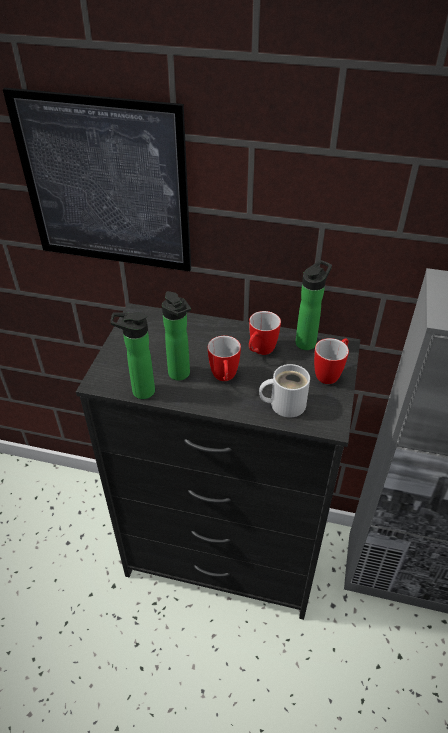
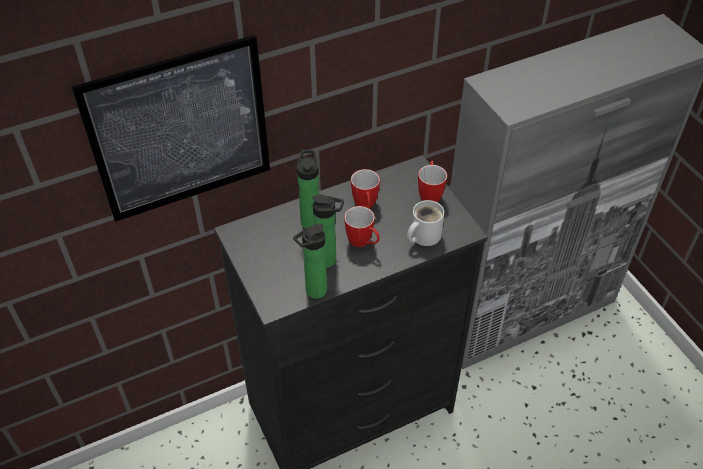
camera: 40 degrees left, 5 degrees up
(307, 341) = (390, 178): bottle -> bottle (310, 220)

